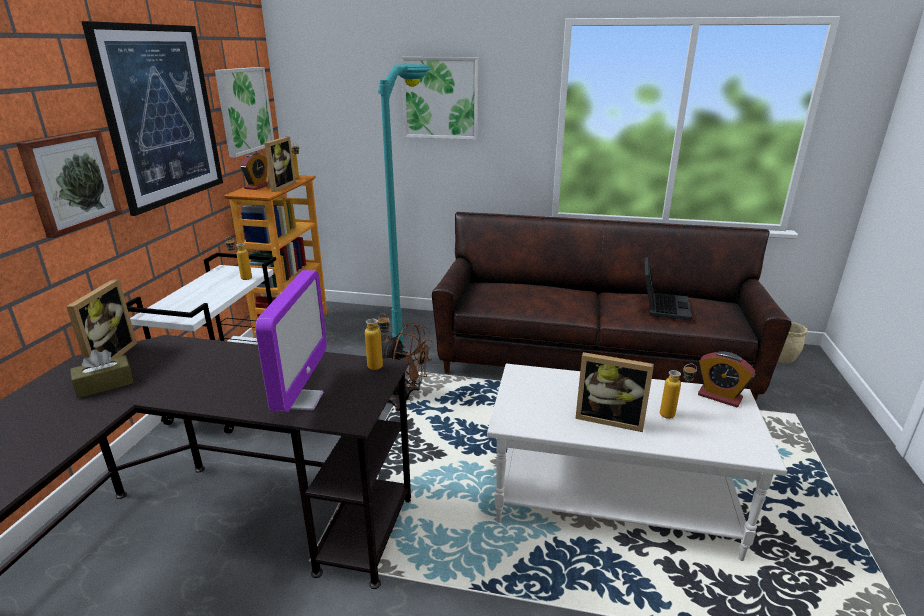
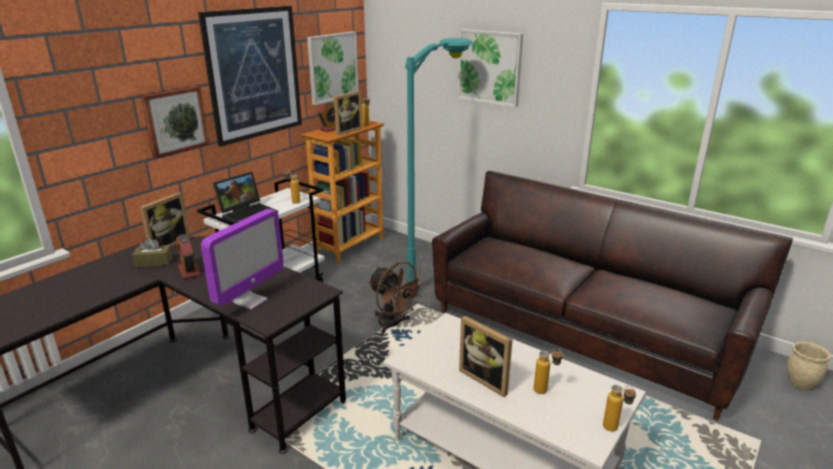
camera: 25 degrees right, 0 degrees up
(380, 368) = (318, 291): bottle -> bottle (615, 430)
(662, 306) = (641, 295): laptop -> laptop (248, 213)
(719, 396) = (606, 389): alarm clock -> alarm clock (189, 271)

